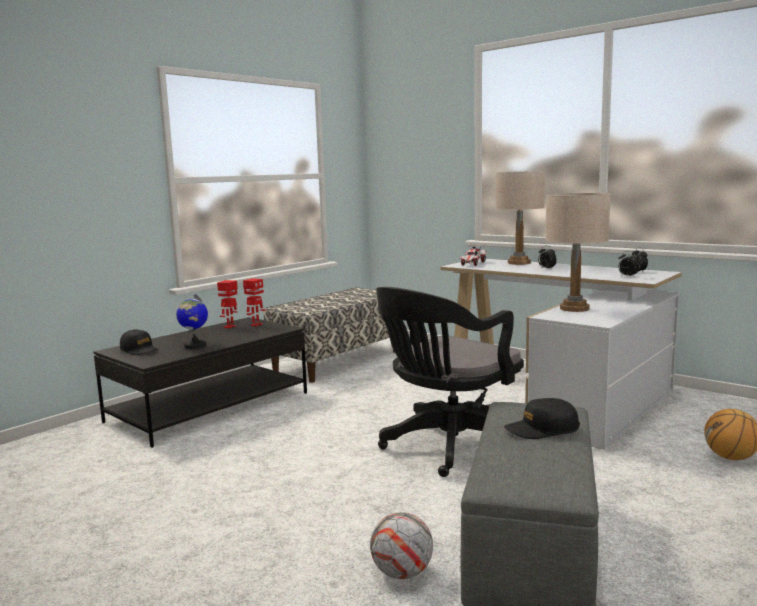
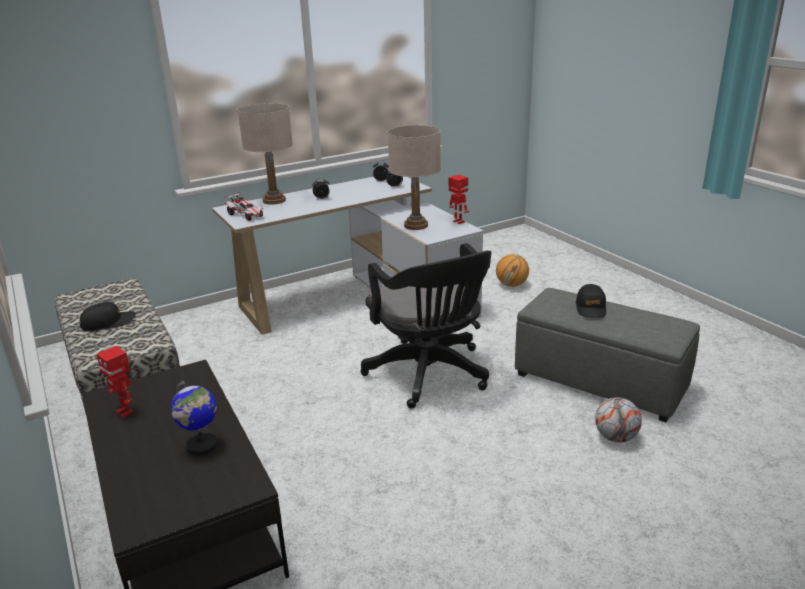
camera: 70 degrees left, 15 degrees up
(139, 350) = (168, 499): black cap -> black cap (108, 322)
(256, 325) = (142, 390): toy robot -> toy robot (458, 222)

